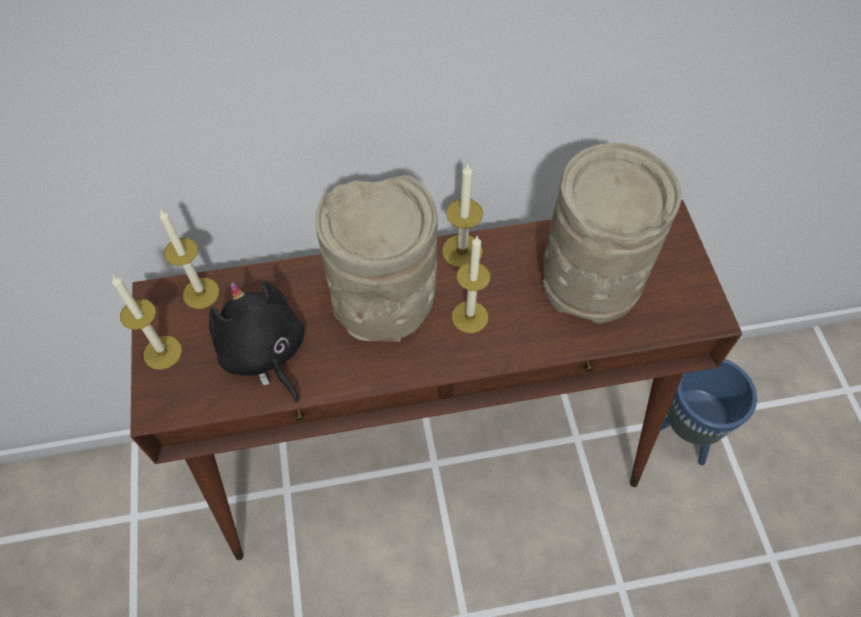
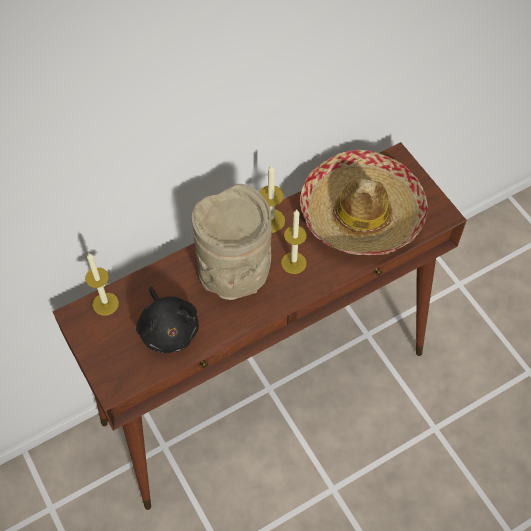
camera: 20 degrees left, 0 degrees up
(162, 352) = (99, 351): candle -> none
(264, 353) = (169, 329): black plush toy -> black plush toy turned 150 degrees counterclockwise
(591, 279) = (362, 214): beige vase -> hat
(684, 435) = (442, 307): blue planter -> none

